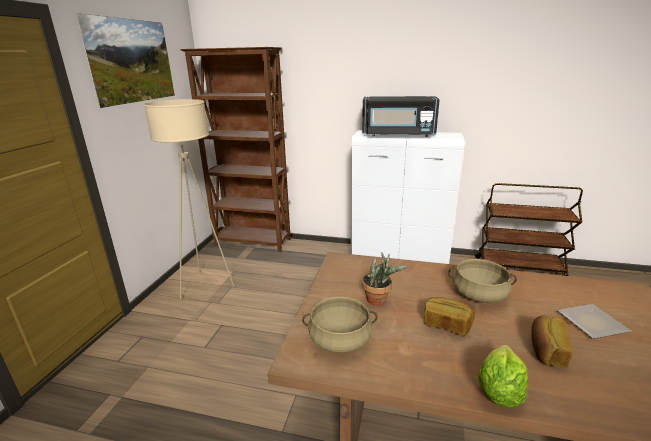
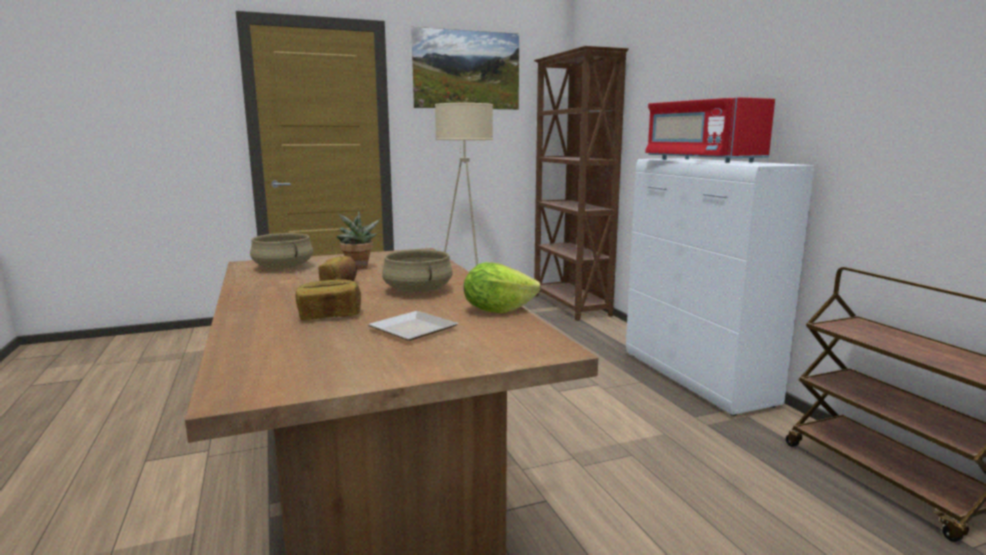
camera: 55 degrees right, 10 degrees down
(397, 135) = (701, 160): black microwave -> red microwave
(498, 391) = (247, 306): lettuce -> lettuce (497, 310)

